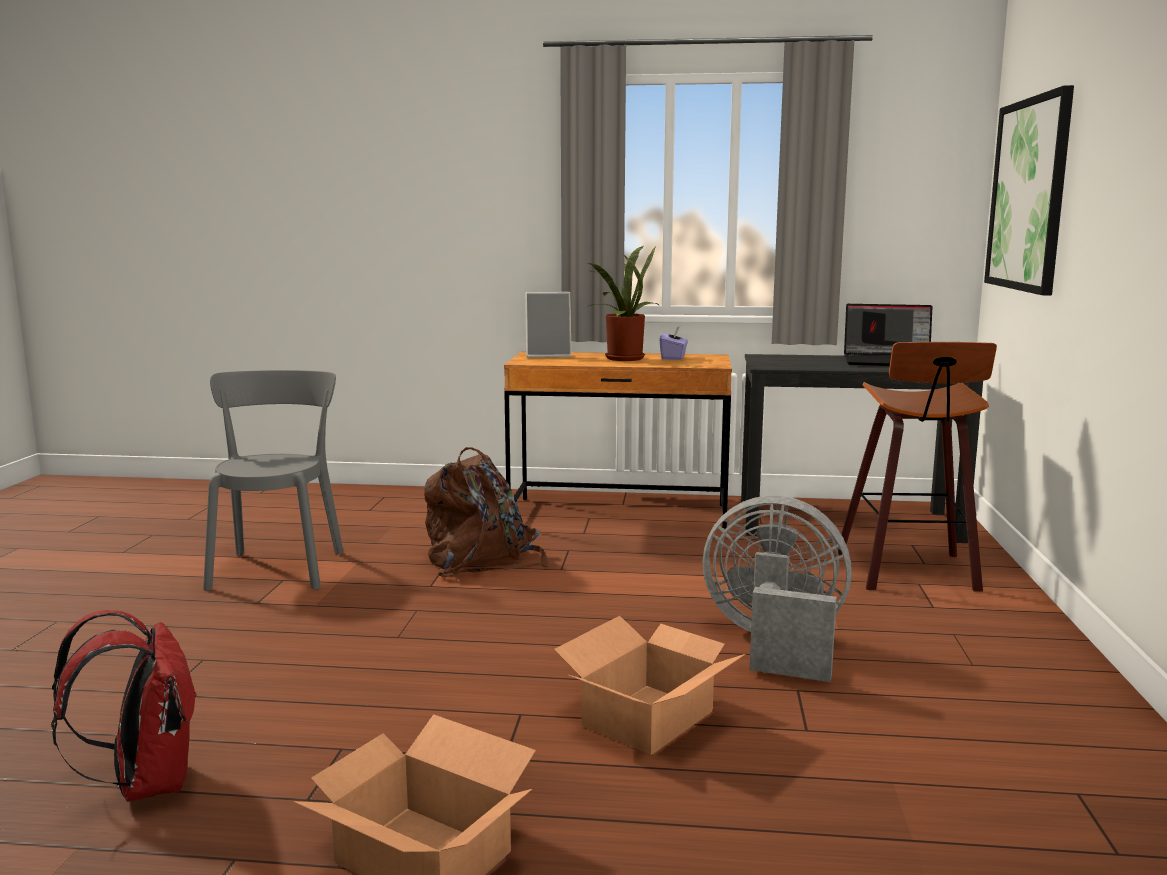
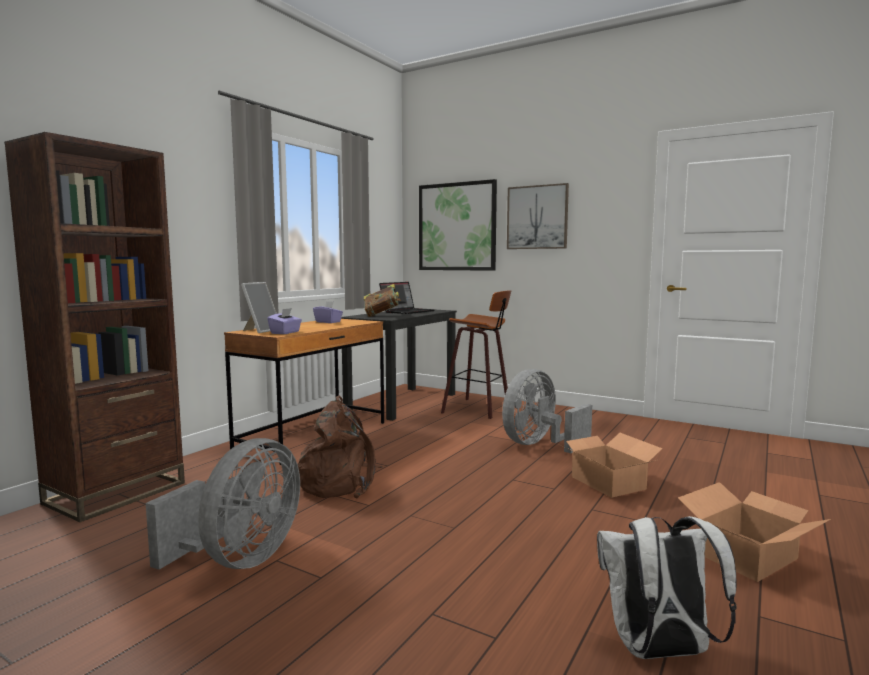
camera: 65 degrees left, 5 degrees down
(145, 783) = (658, 651): red backpack -> white backpack
(279, 567) = (240, 559): grey chair -> grey fan
(384, 496) = (116, 493): none -> brown bookcase
(543, 361) = (285, 332): none -> purple tissue box
(621, 358) = (308, 325): potted plant -> none
(798, 361) = (382, 316): none -> book
(1105, 173) = (537, 217): none -> picture

